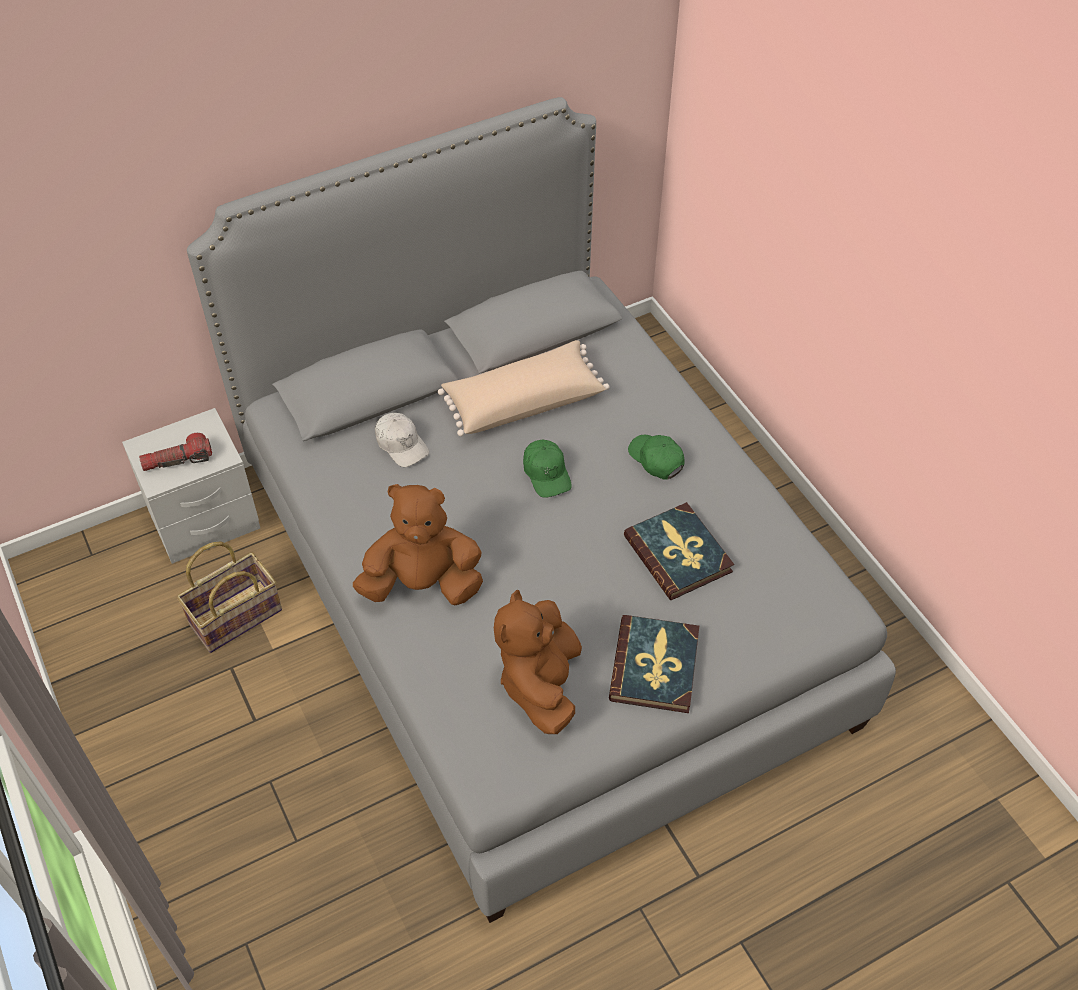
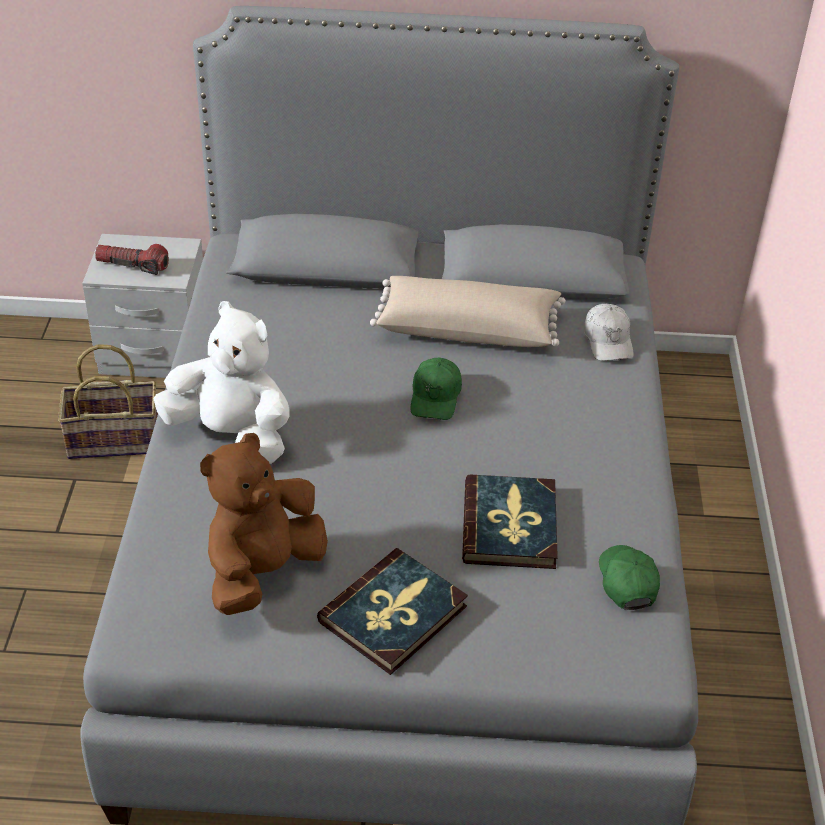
camera: 30 degrees right, 10 degrees down
(401, 444) = (318, 316): white cap -> white cap (608, 340)
(423, 584) = (231, 436): brown plush toy -> white plush toy
(656, 459) = (561, 433): green cap -> green cap (627, 582)

